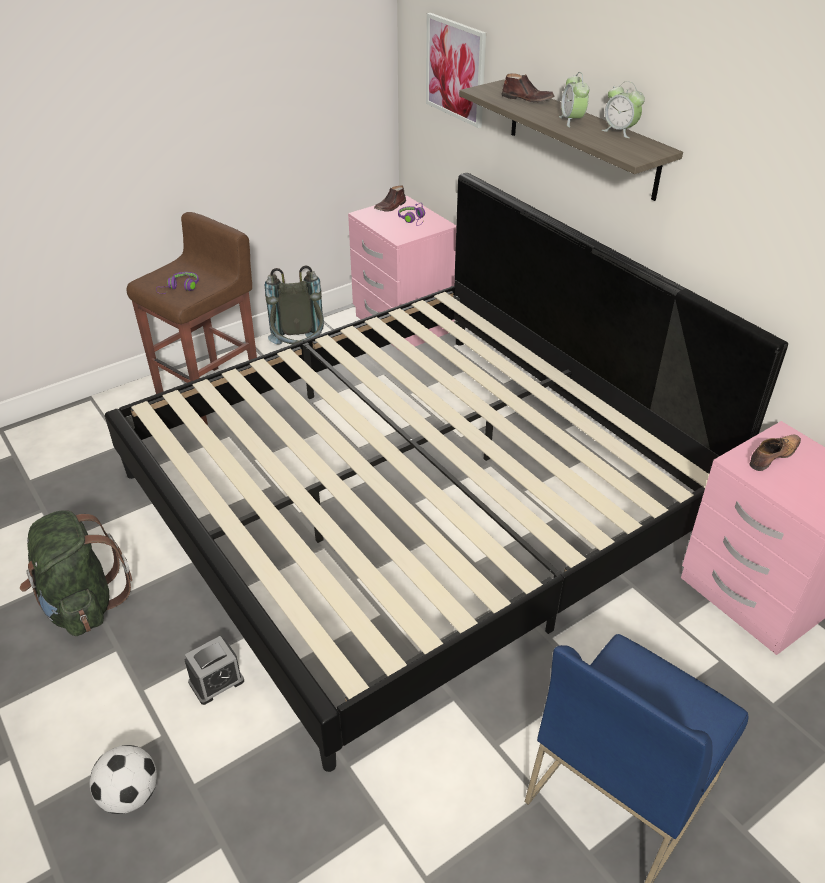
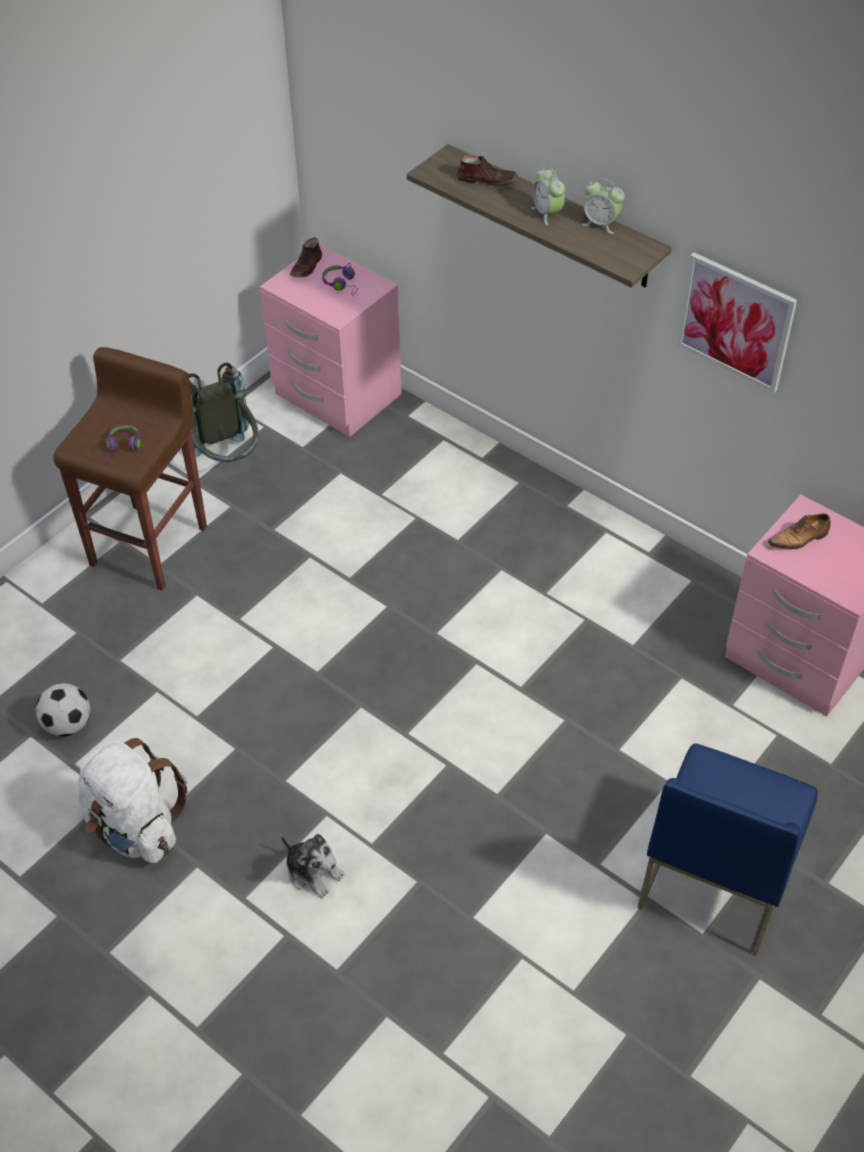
camera: 15 degrees left, 10 degrees up
(82, 604) = (135, 827): green backpack -> white backpack
(130, 795) = (282, 995): football -> football (68, 724)
(216, 682) = (313, 872): alarm clock -> plush toy
(413, 500) = (433, 630): bed -> none
(456, 69) = (379, 121): picture -> picture (736, 321)
(772, 456) = (799, 539): shoe -> shoe turned 150 degrees counterclockwise

